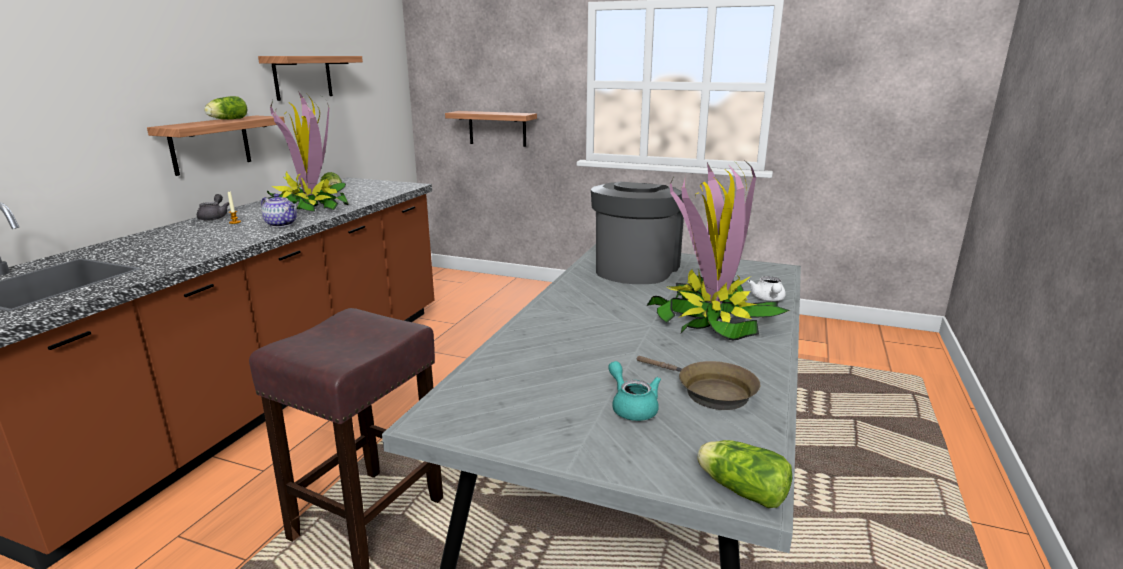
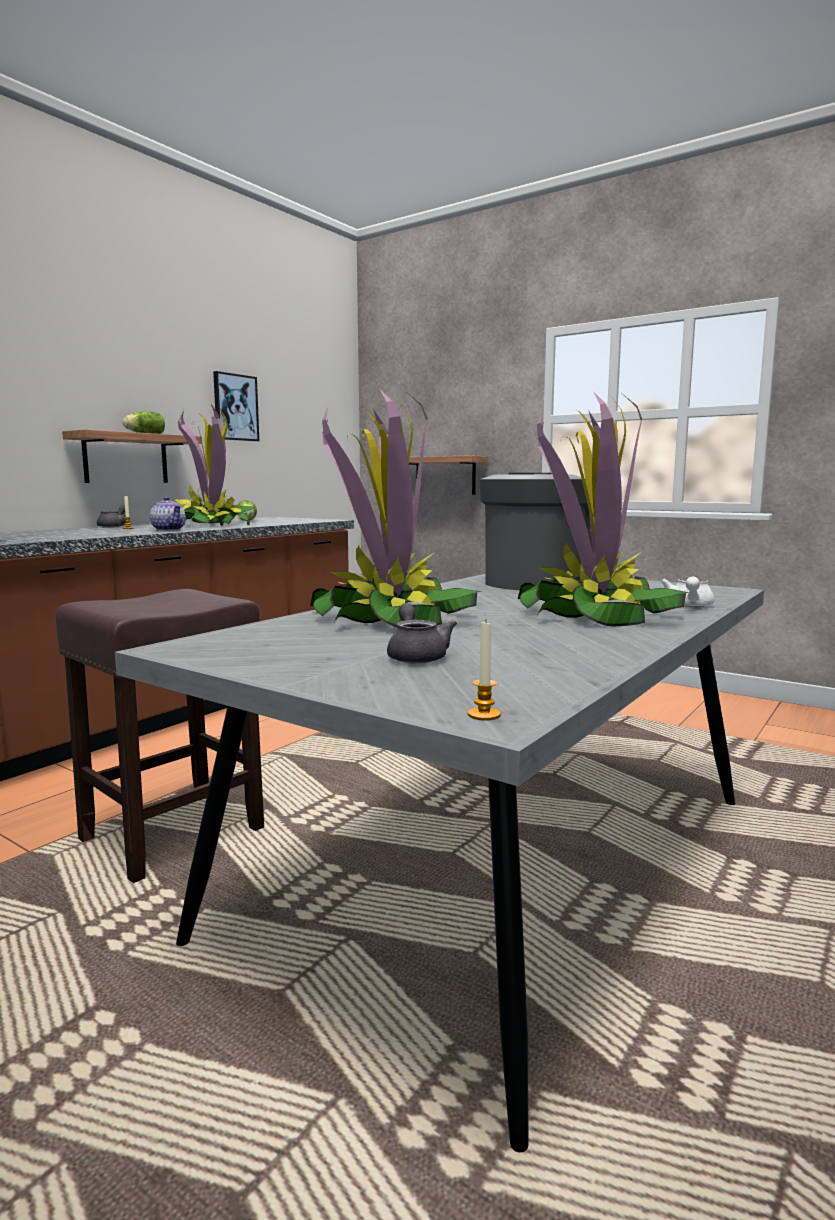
camera: 15 degrees right, 10 degrees down
(302, 77) = (235, 407): shelf -> picture
(564, 343) = (389, 617): none -> potted plant
(632, 407) = (416, 656): turquoise teapot -> grey teapot
(710, 392) = (530, 654): brown frying pan -> none
(739, 489) = (484, 715): lettuce -> candle

